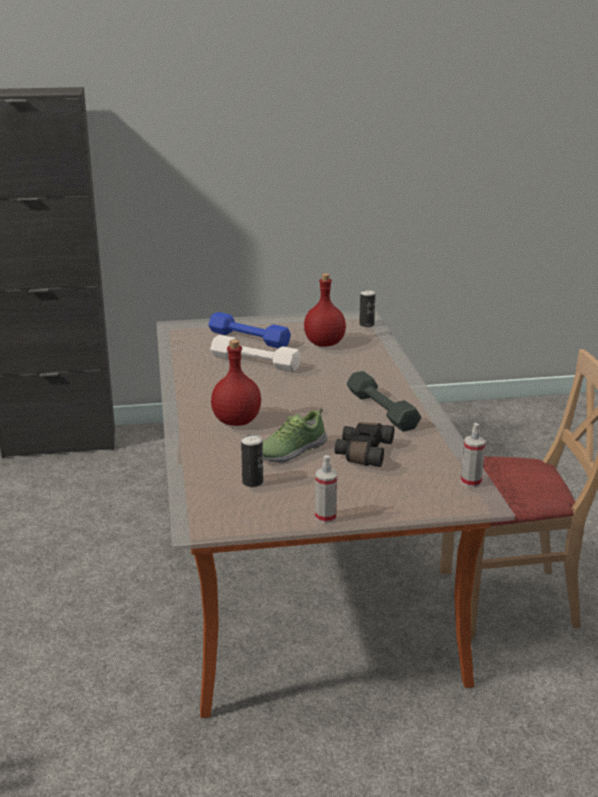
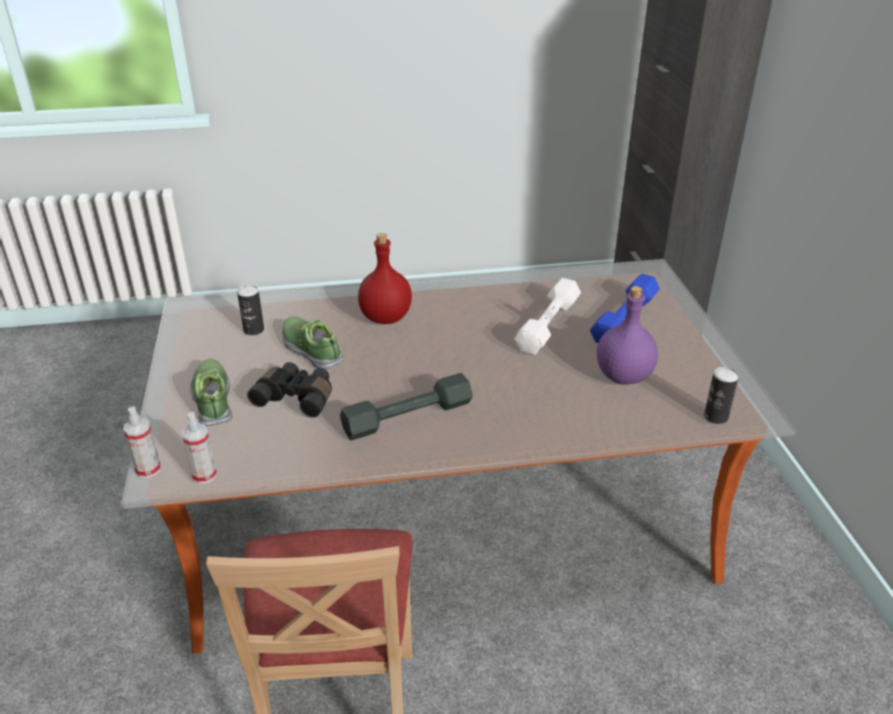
camera: 90 degrees right, 10 degrees up
(324, 344) = (622, 376): red bottle -> purple bottle
(325, 517) = (172, 370): spray bottle -> spray bottle (148, 469)
(371, 490) = (213, 400): none -> shoe

